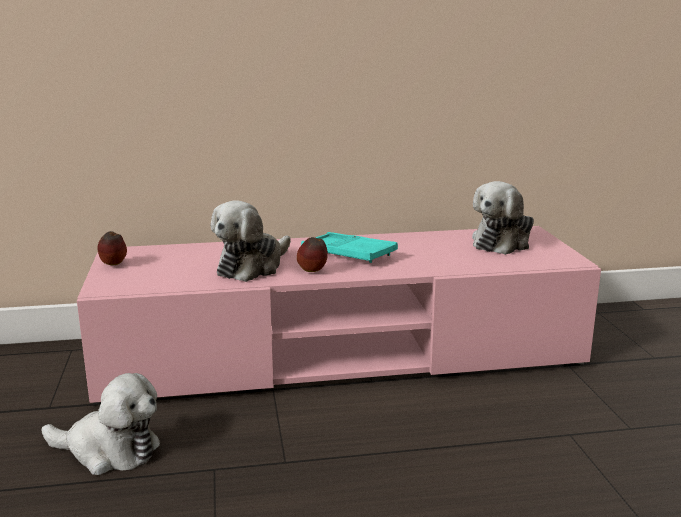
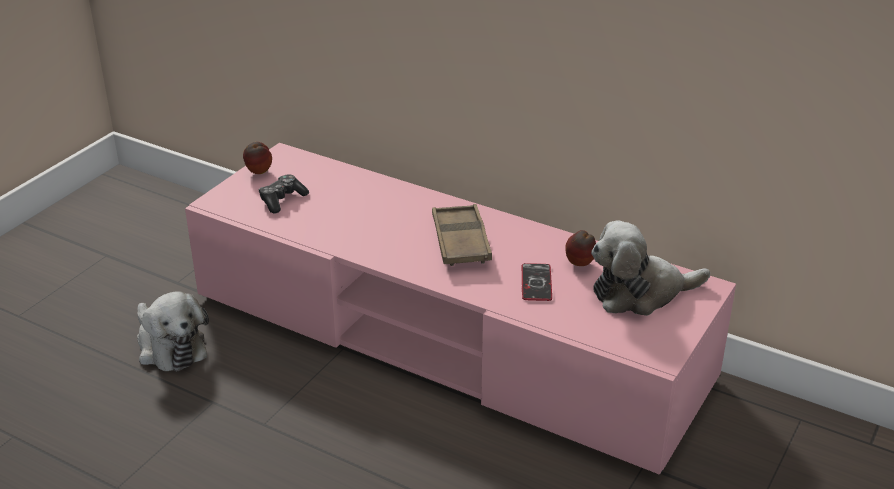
camera: 40 degrees right, 15 degrees up
(165, 272) = (282, 200): none -> game controller
(252, 267) = (355, 223): plush toy -> none
(313, 272) = (392, 254): apple -> apple (580, 265)
(348, 254) = (460, 241): turquoise tray -> brown tray
(437, 256) = (536, 283): none -> phone

